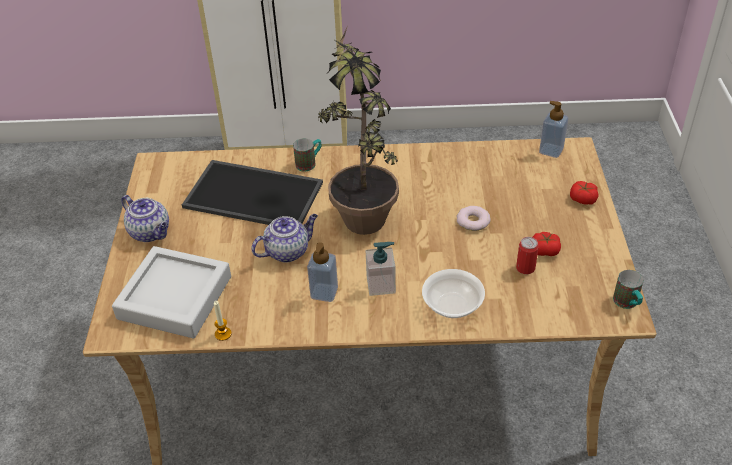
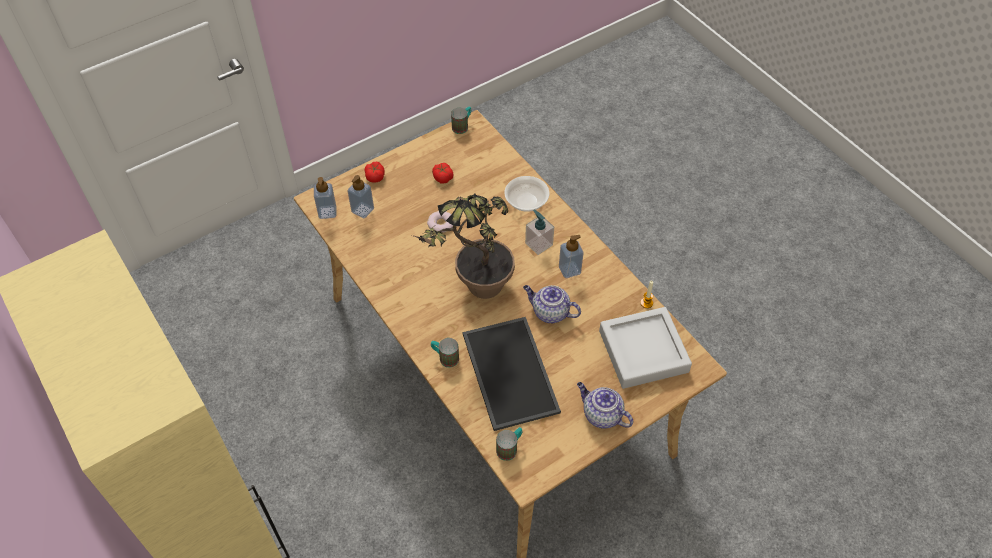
camera: 125 degrees left, 10 degrees up
(151, 232) = (601, 415): teapot -> teapot turned 60 degrees counterclockwise
(188, 165) = (510, 448): none -> mug
(525, 268) = (467, 180): can -> none
(536, 174) = (362, 210): none -> soap dispenser

